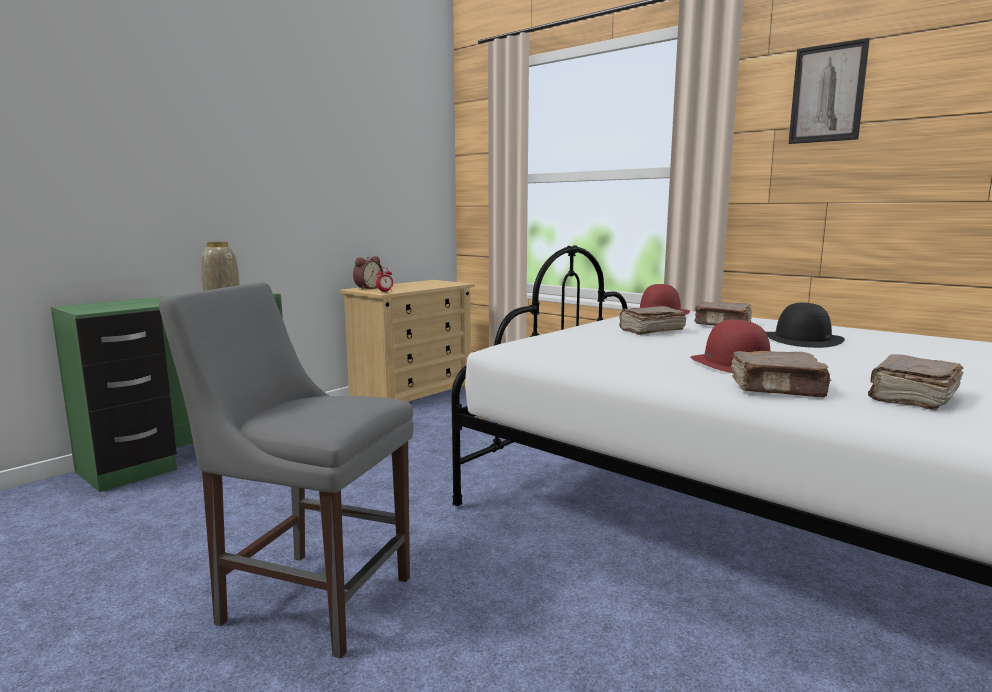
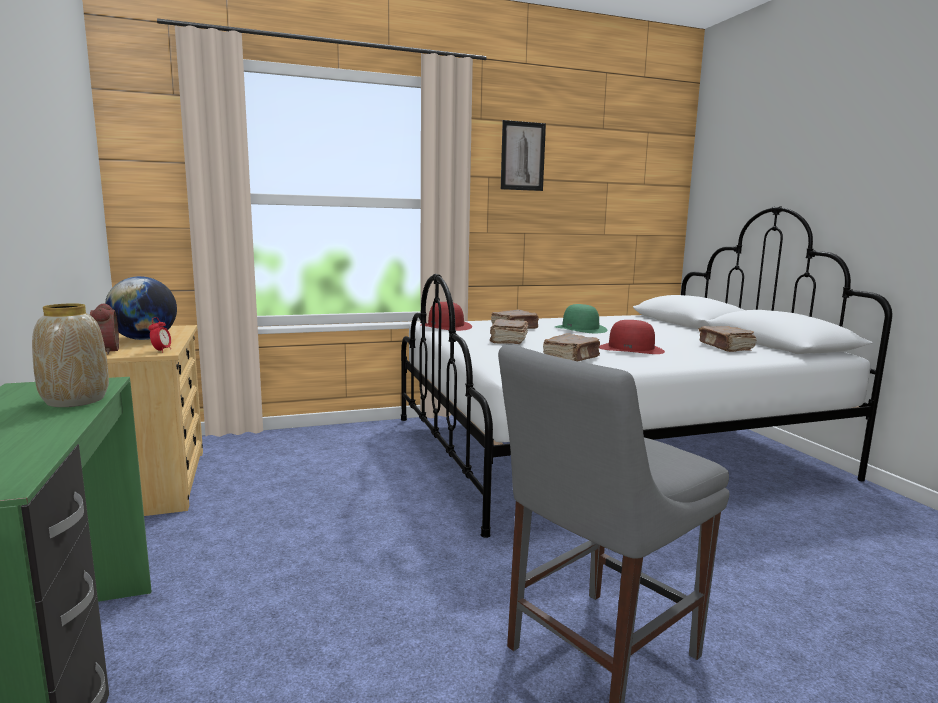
camera: 60 degrees left, 0 degrees up
(411, 286) = (144, 339): none -> globe
(778, 389) = (697, 357): brown book -> brown book (572, 358)
(802, 339) = (580, 329): black hat -> green hat

